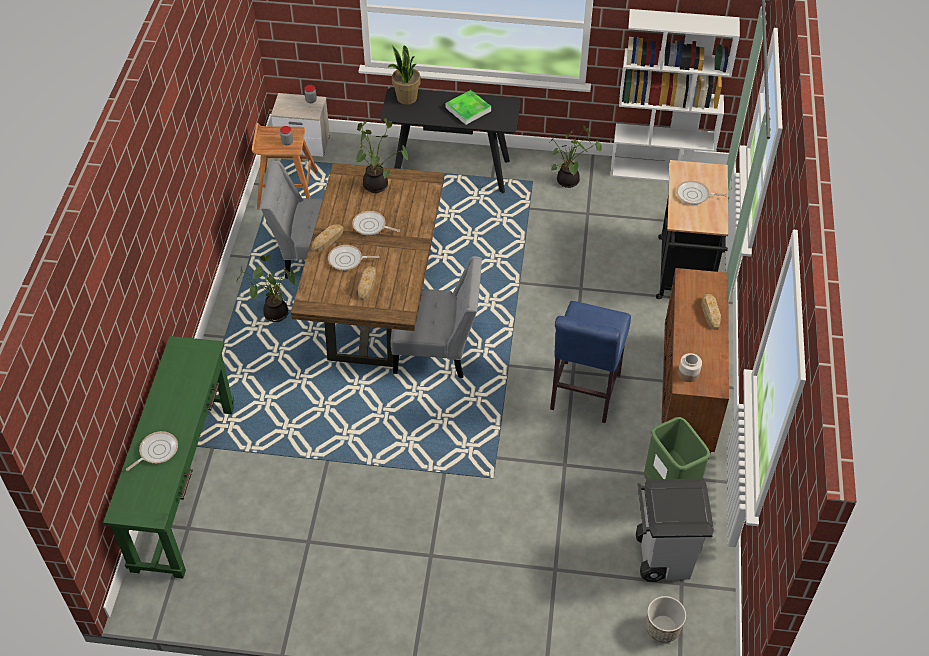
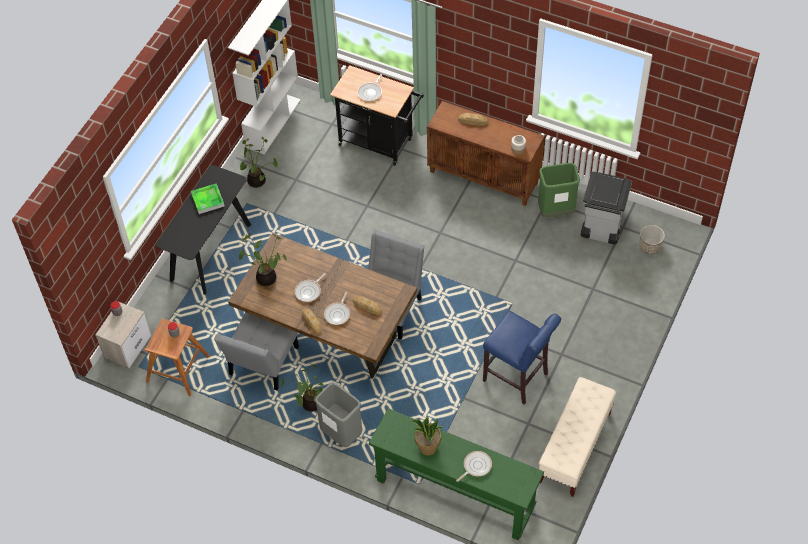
camera: 70 degrees left, 5 degrees up
(156, 451) = (476, 466): frying pan -> frying pan turned 75 degrees clockwise
(242, 351) = (341, 434): none -> grey trash can
(284, 606) = (574, 448): none -> beige bench
(406, 98) = (174, 236): potted plant -> potted plant (428, 447)
(583, 395) = (462, 233): blue stool -> blue stool (518, 379)

